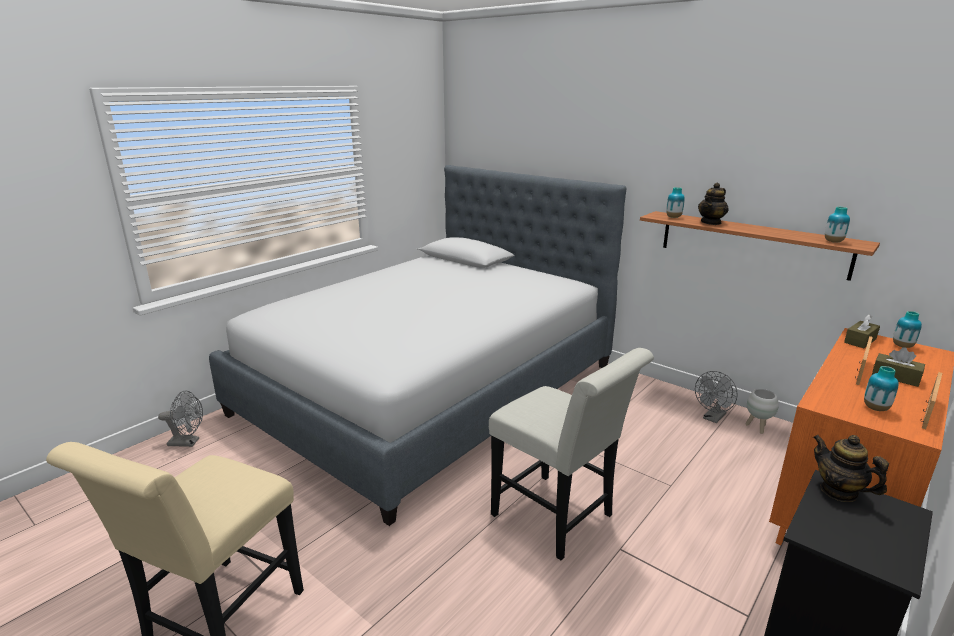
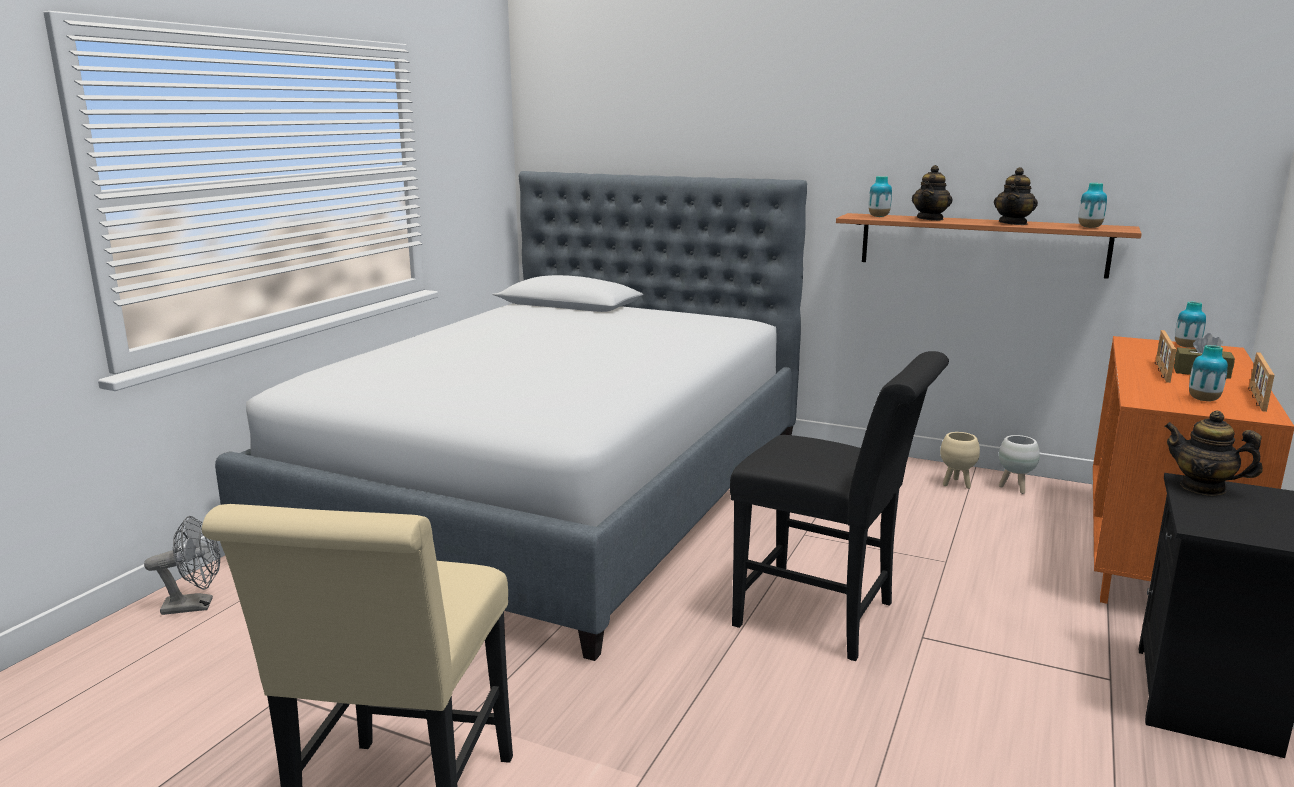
camera: 15 degrees left, 5 degrees down
(559, 519) = (826, 617): white chair -> black chair
(713, 418) = (956, 484): grey fan -> beige planter
(773, 232) = (1013, 223): none -> teapot
(860, 341) = (1139, 345): brown tissue box -> none

